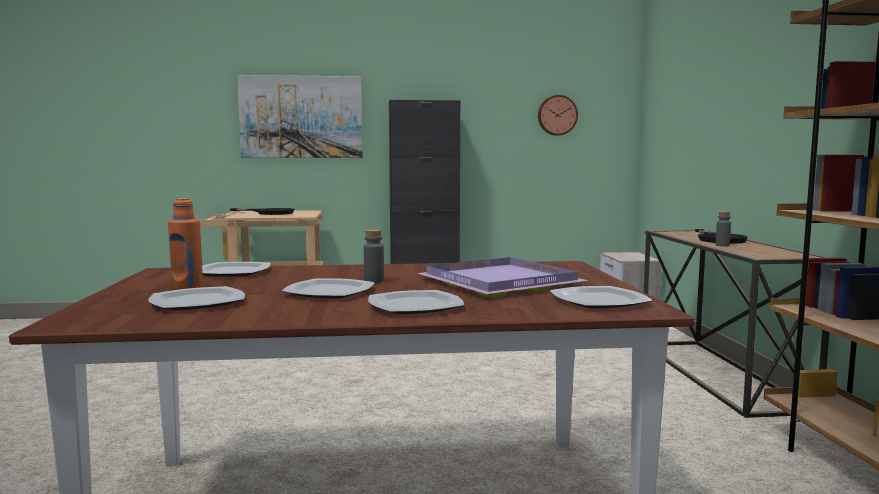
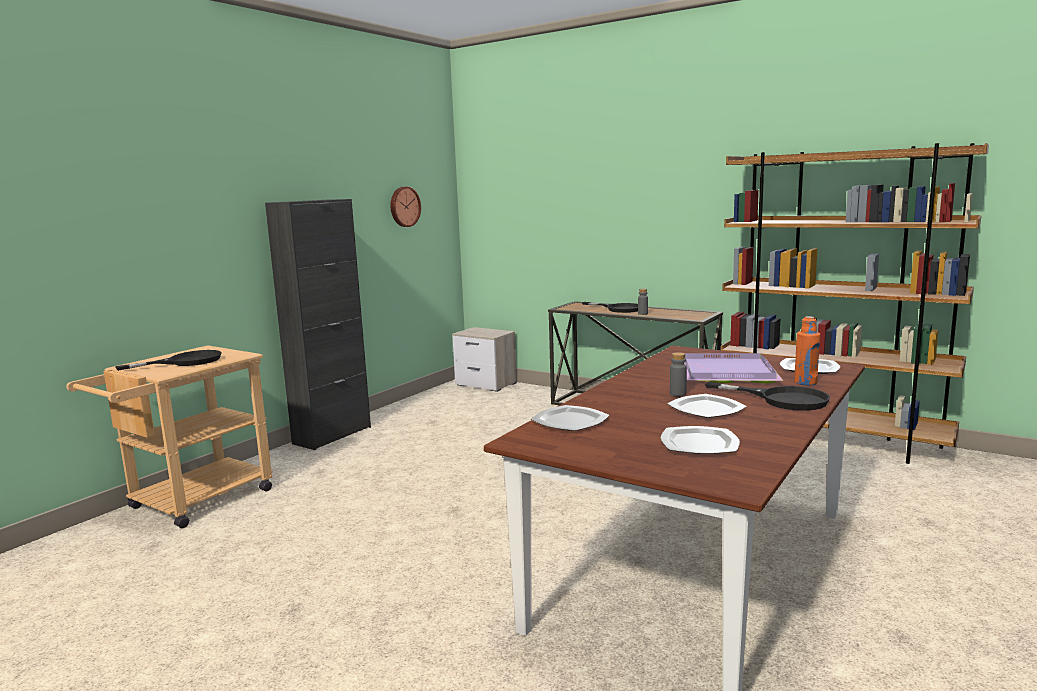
camera: 50 degrees left, 5 degrees up
(188, 289) = (634, 441): orange bottle -> orange bottle (805, 382)
(301, 117) = (164, 228): picture -> none
(416, 306) = (782, 399): plate -> black frying pan

